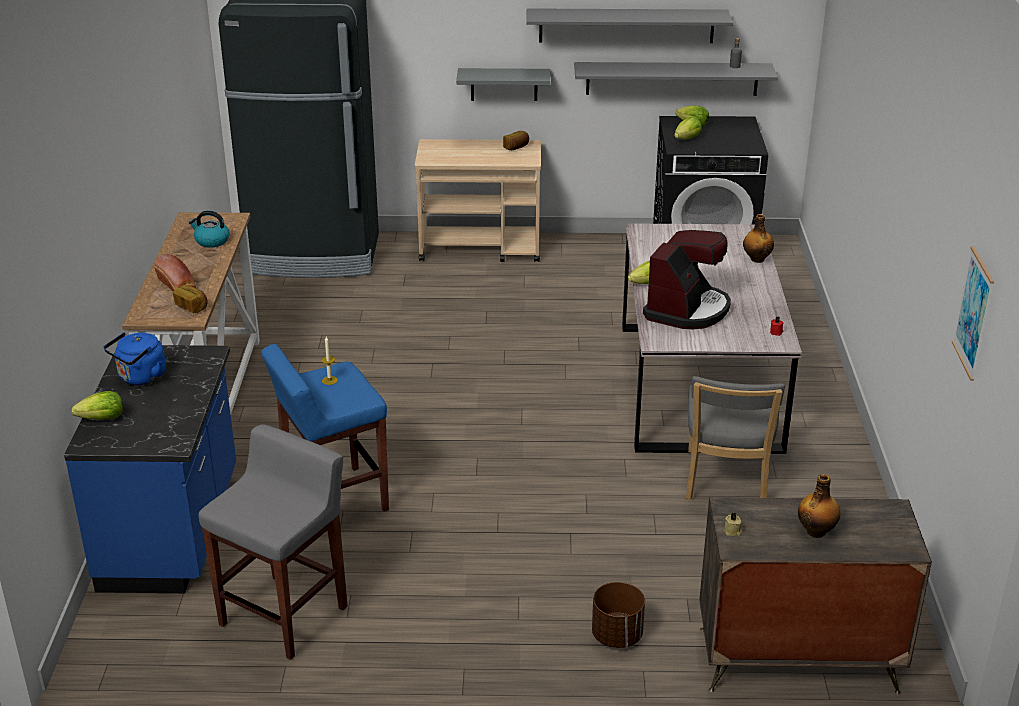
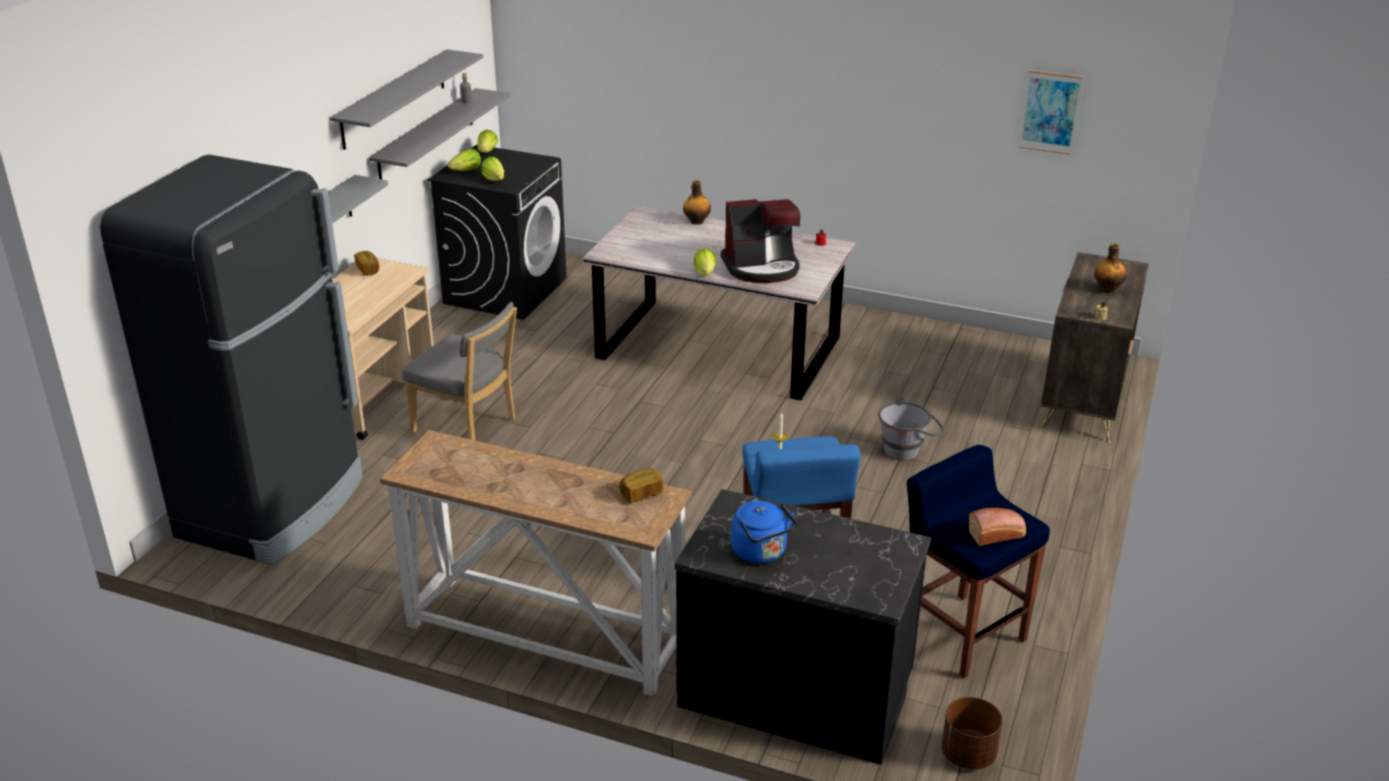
camera: 70 degrees left, 0 degrees up
(102, 419) = (837, 586): lettuce -> lettuce (487, 152)
(173, 531) = (796, 693): blue counter -> black counter
(177, 285) = (581, 498): bread -> bread (997, 534)
(211, 241) = (484, 463): kettle -> none
(285, 615) = (961, 634): grey stool -> blue stool
(587, 536) = (908, 450): none -> grey bucket
(617, 635) = (1038, 465): brown planter -> brown planter (968, 754)
(687, 310) = (762, 267): coffee machine -> coffee machine turned 120 degrees clockwise
(726, 482) = (864, 371): grey chair -> grey chair (468, 427)

